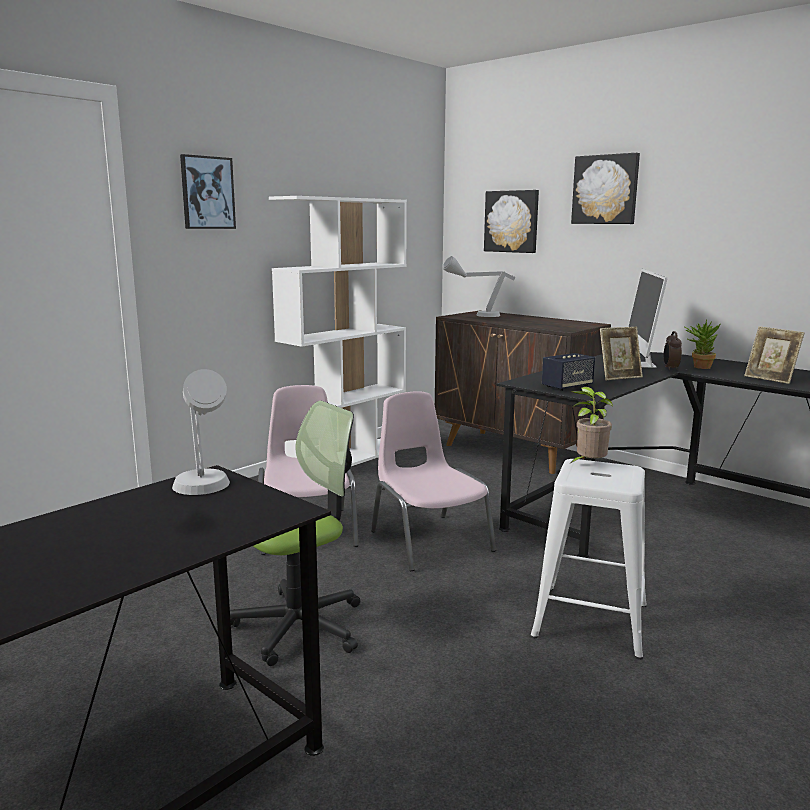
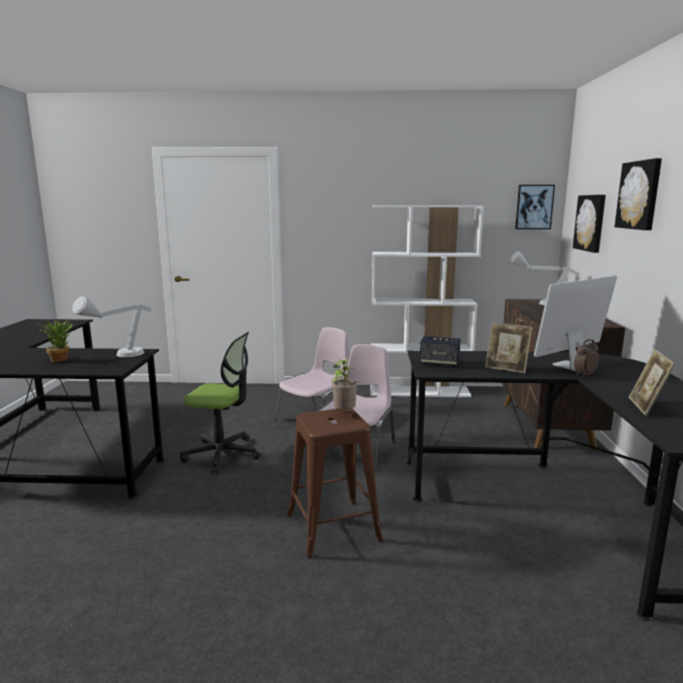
camera: 50 degrees right, 0 degrees up
(207, 193) = (331, 203): picture -> picture (534, 207)
(590, 620) = (333, 527): white stool -> brown stool
(698, 367) = (622, 381): potted plant -> potted plant (61, 359)

